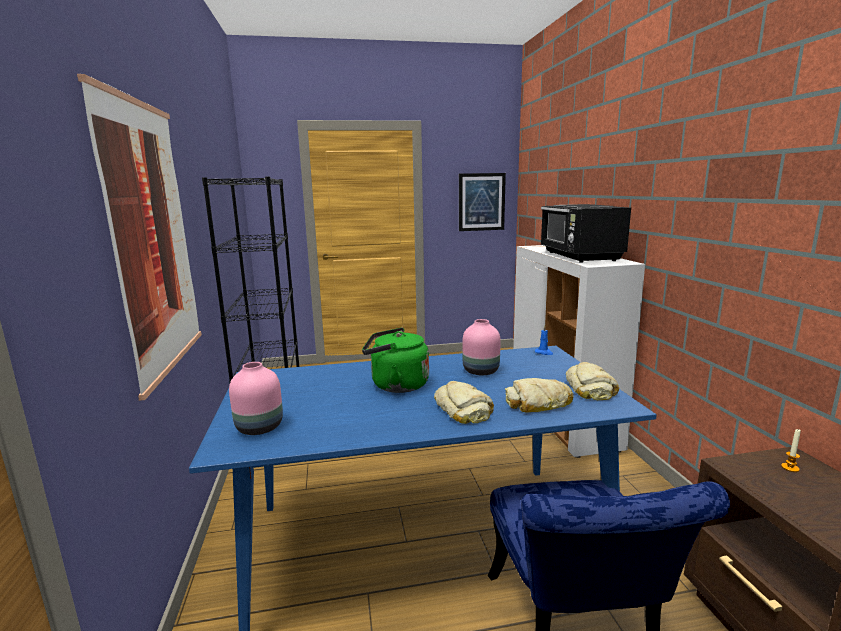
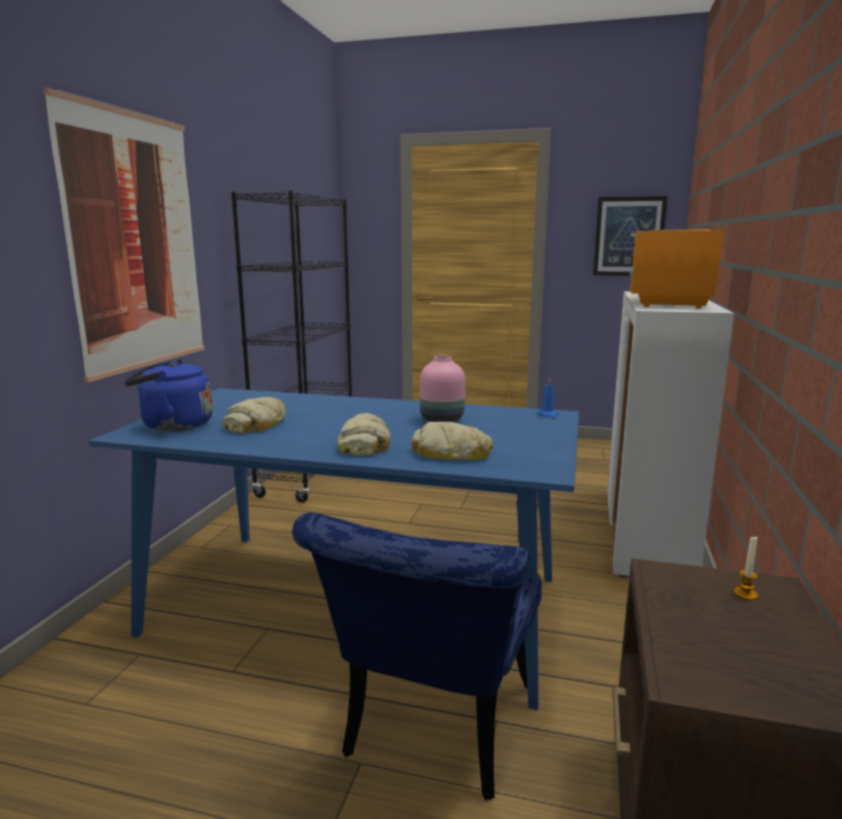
camera: 25 degrees right, 0 degrees up
(258, 427) = (173, 426): pink vase -> blue kettle
(396, 385) = (336, 417): green kettle -> none
(579, 256) = (666, 302): black microwave -> orange microwave
(590, 388) = (538, 451): bread -> bread (257, 424)

